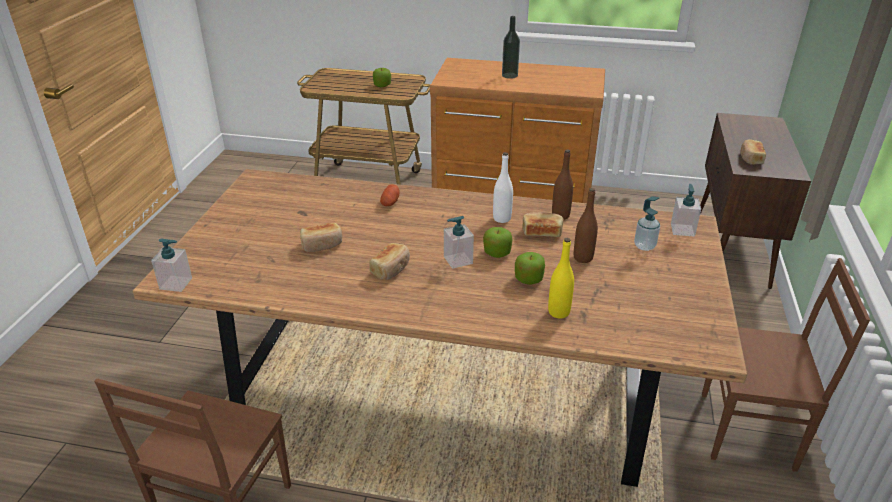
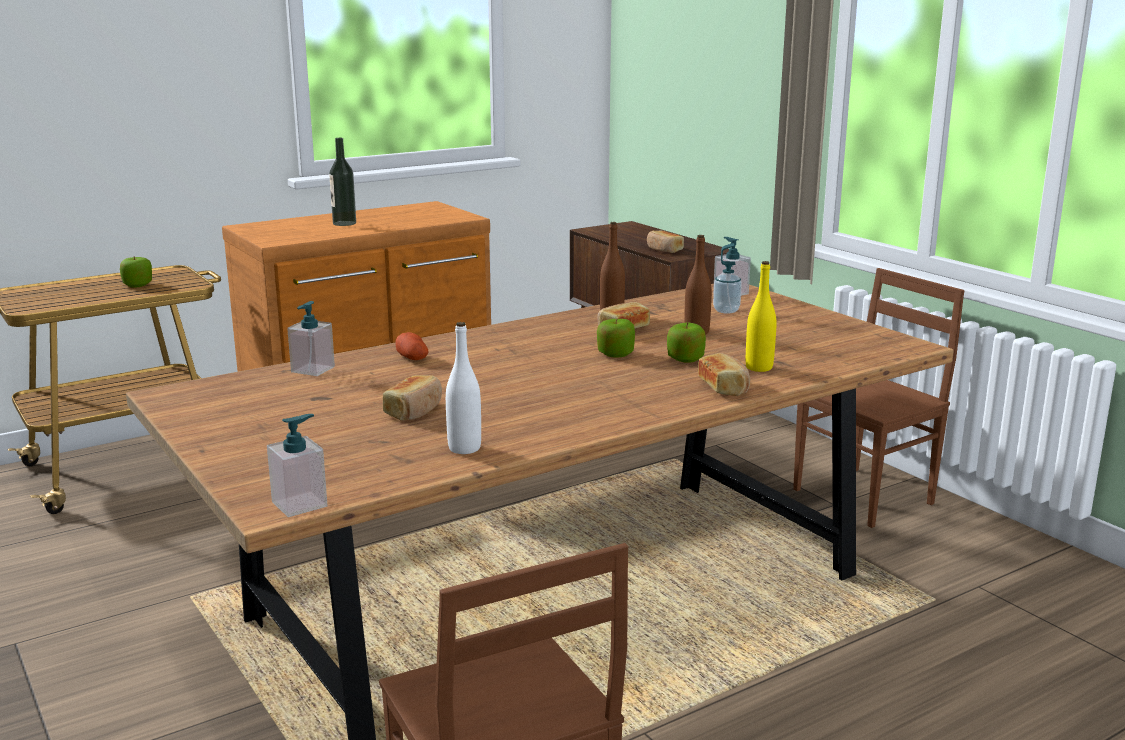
camera: 45 degrees left, 15 degrees down
(391, 269) = (541, 398): bread -> bread (724, 387)
(458, 260) = (592, 370): soap dispenser -> soap dispenser (312, 369)
(502, 218) = (563, 333): white bottle -> white bottle (464, 448)

